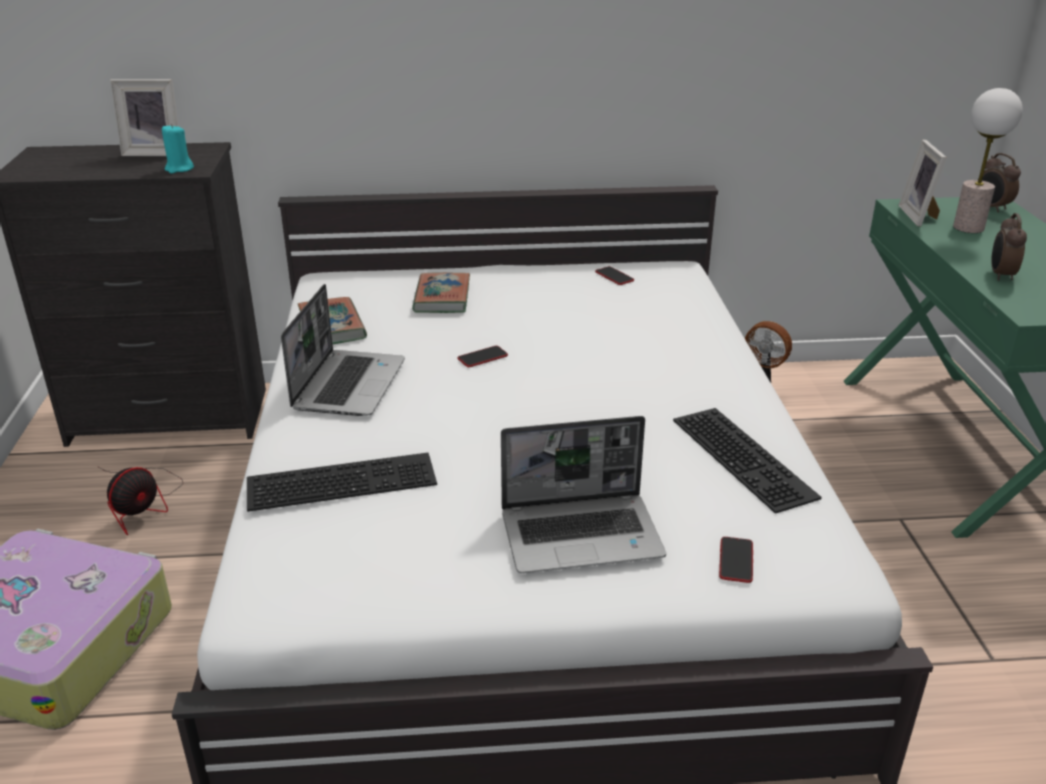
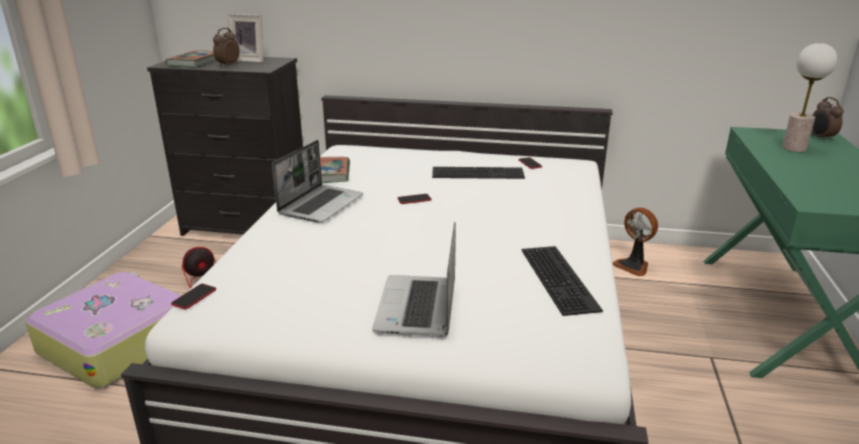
camera: 15 degrees right, 5 degrees down
(179, 169) = (256, 68): turquoise candle -> none
(343, 479) = (284, 255): keyboard -> keyboard (478, 172)
(442, 298) = (408, 165): book -> book (194, 63)
(583, 534) = (418, 308): laptop -> laptop turned 90 degrees clockwise
(736, 560) = (516, 340): phone -> phone (194, 297)
(920, 216) = (759, 138): picture frame -> none
(1000, 275) = (802, 179): alarm clock -> alarm clock (227, 65)

